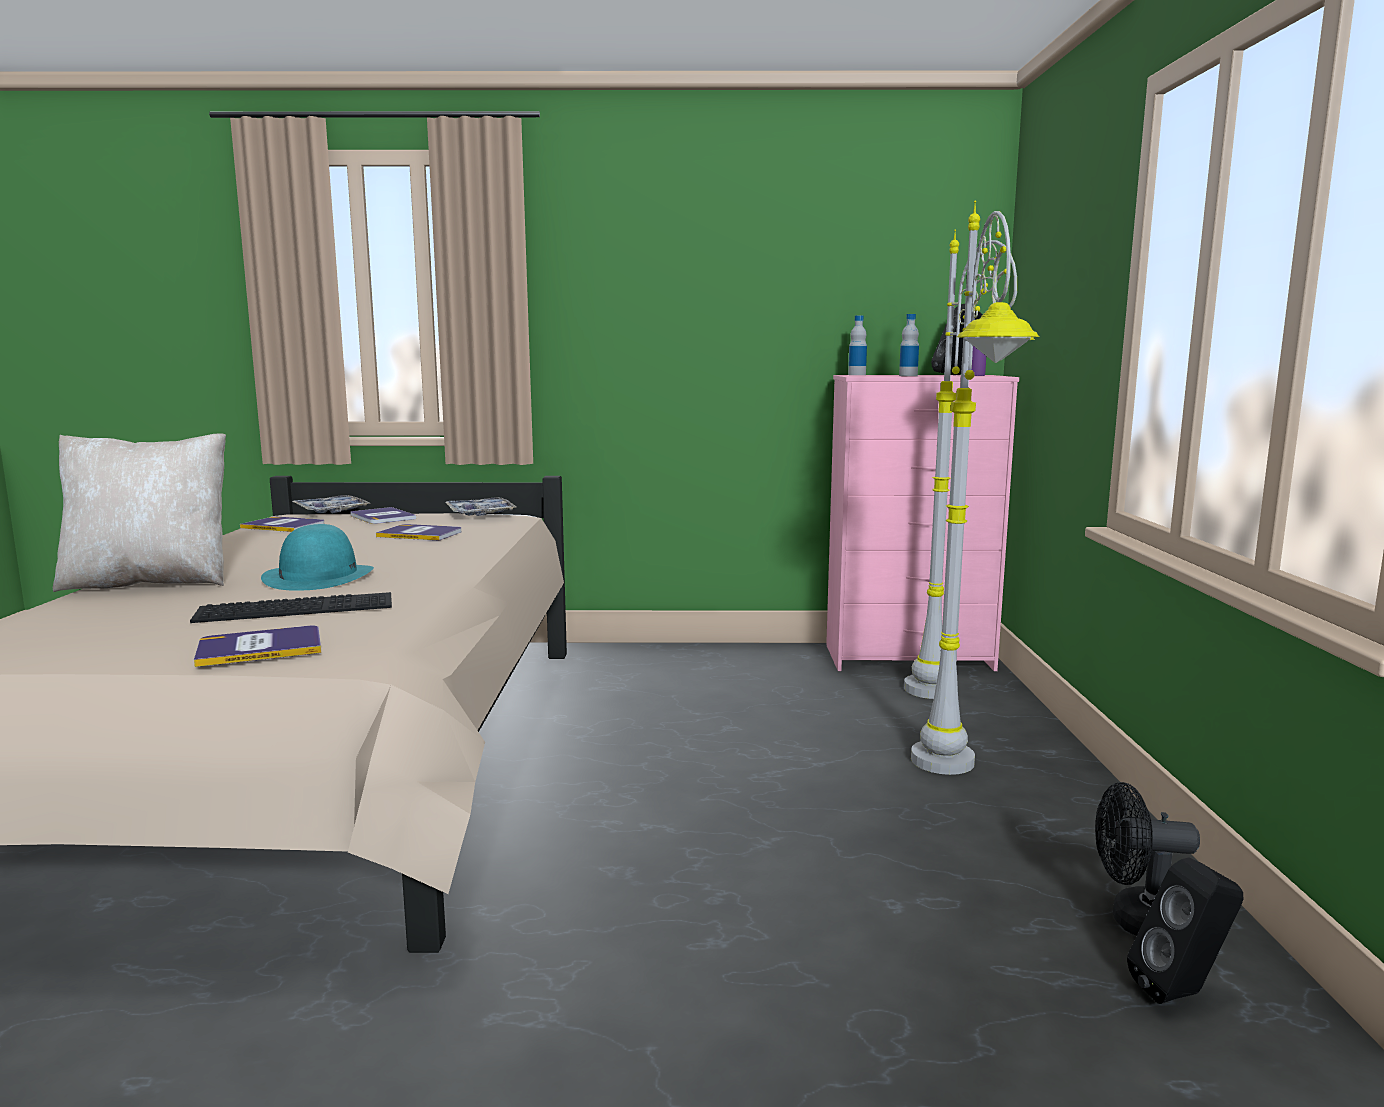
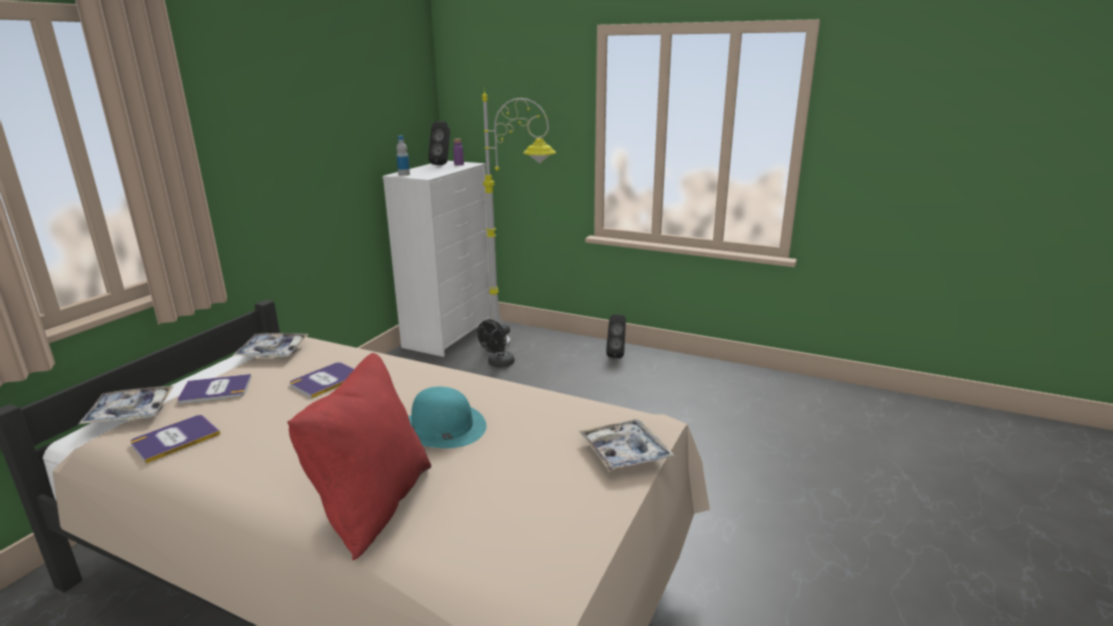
camera: 65 degrees left, 10 degrees up
(151, 582) = (372, 505): beige pillow -> red pillow
(260, 648) = (624, 452): book -> tray
(298, 607) = (531, 437): keyboard -> none
(908, 376) = (440, 171): bottle -> none
(910, 657) = (449, 334): pink dresser -> white dresser
(954, 785) = (600, 373): grey floor lamp -> none
(1137, 922) = (720, 379): black fan -> black fan (498, 364)
(1182, 993) = (760, 388): black speaker -> black speaker (616, 354)

